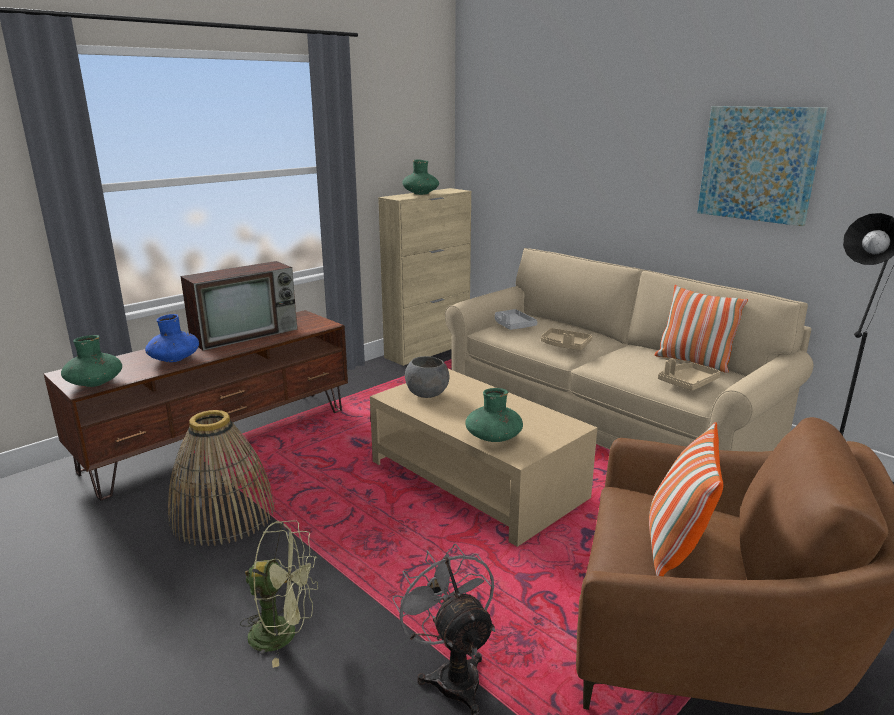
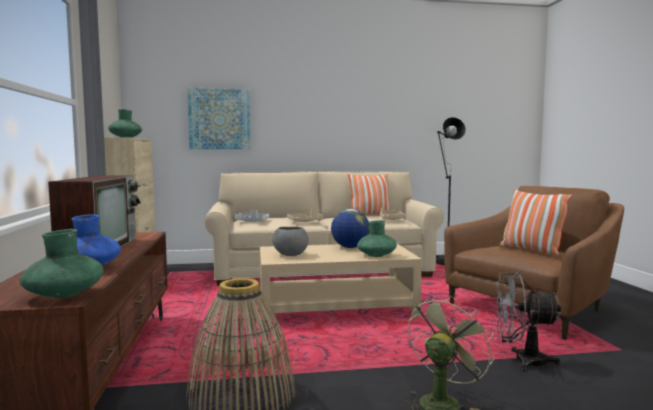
camera: 55 degrees left, 15 degrees down
(515, 410) = (350, 247): none -> globe
(758, 164) = (364, 108): picture -> picture (219, 119)

